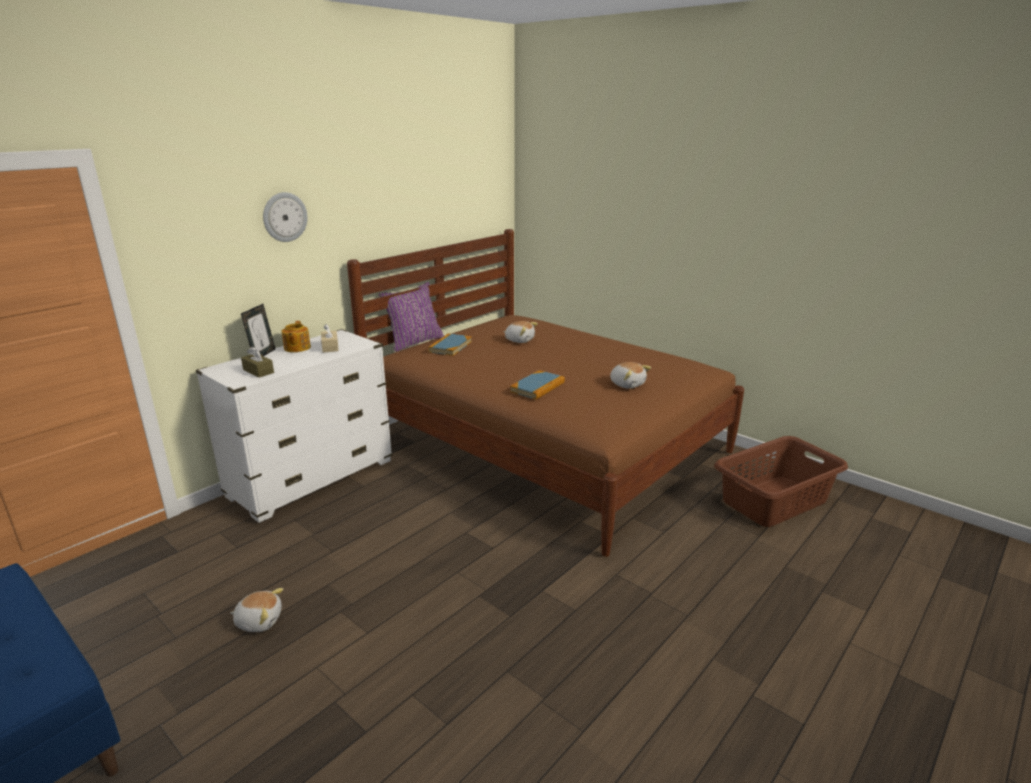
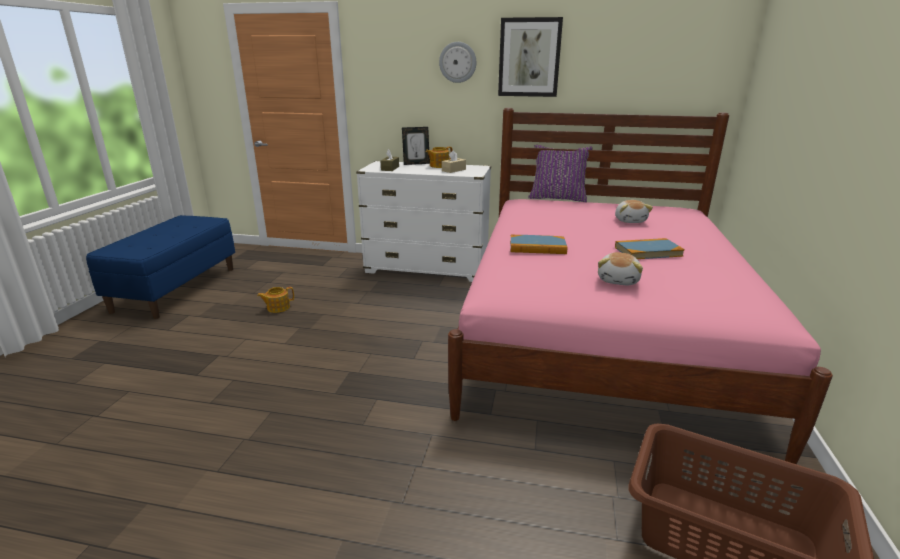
camera: 60 degrees right, 0 degrees up
(259, 620) = (277, 307): plush toy -> teapot
(359, 202) = (529, 57): none -> picture
(450, 346) = (564, 206): book -> book (648, 251)
(545, 445) = (599, 334): brown bed -> pink bed

